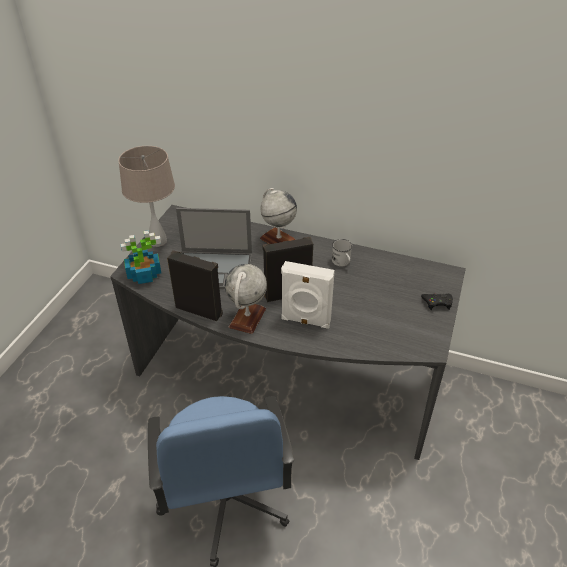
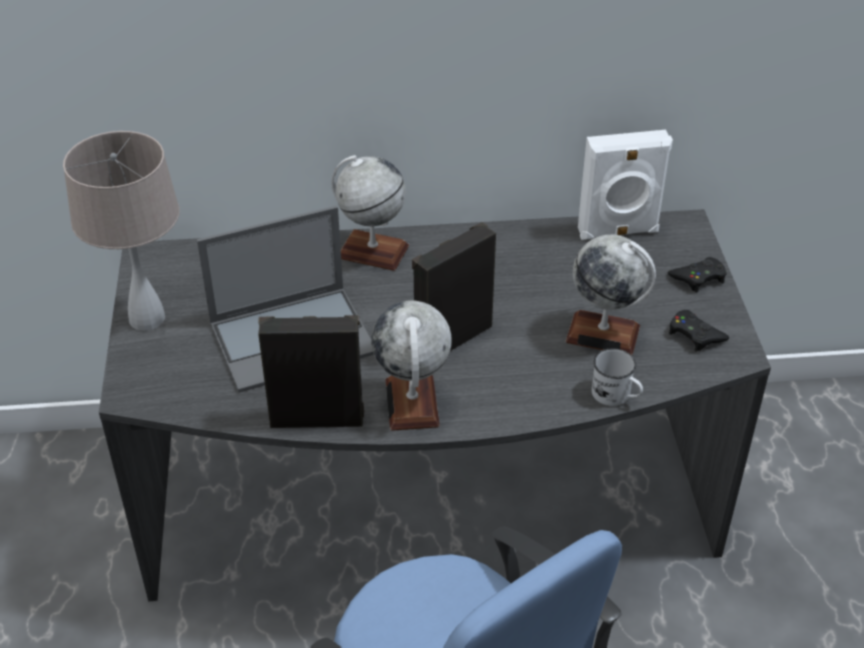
camera: 25 degrees left, 0 degrees up
(144, 274) = (165, 388): potted plant -> none
(305, 321) = (514, 375): white speaker -> white speaker (618, 232)
(342, 262) = (507, 258): white mug -> white mug (616, 396)
(365, 315) = (603, 334): none -> globe
(415, 331) = (695, 335): none -> black game controller

